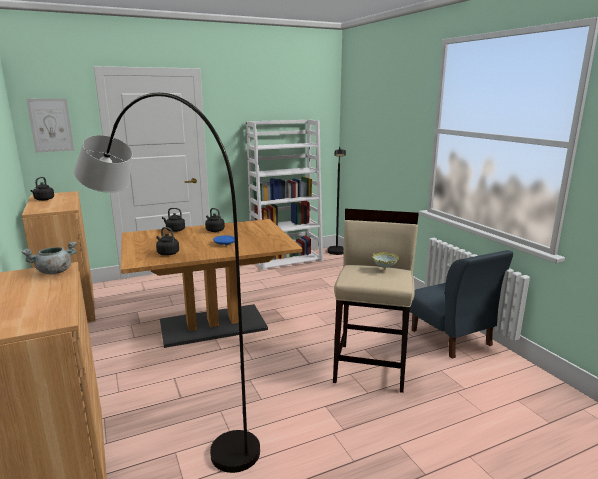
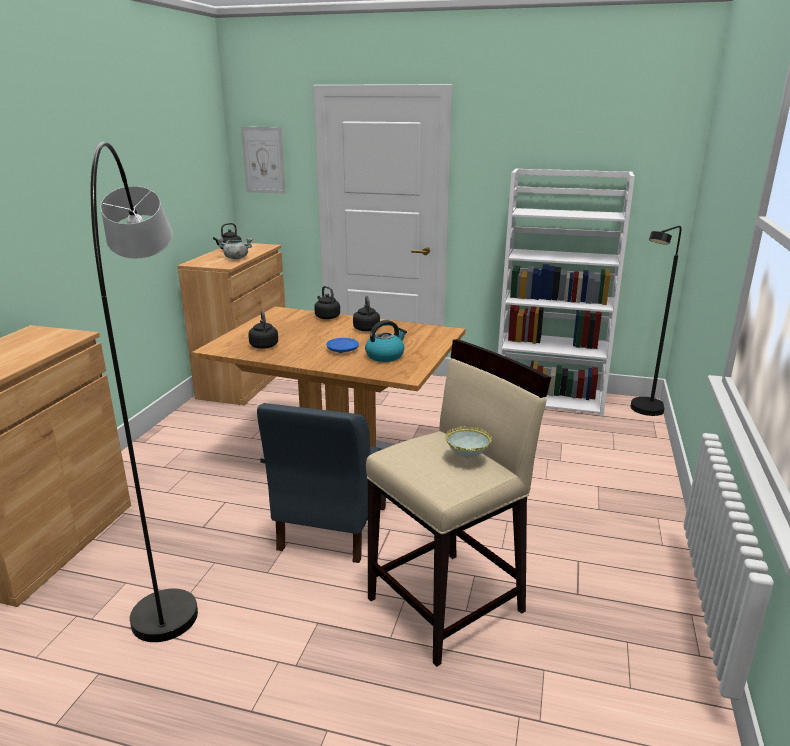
camera: 40 degrees right, 5 degrees up
(54, 272) = (61, 338): grey cooking pot -> grey cooking pot (236, 258)
(256, 240) = (385, 356): none -> kettle
(450, 338) = (642, 629): blue chair -> blue chair (332, 528)

